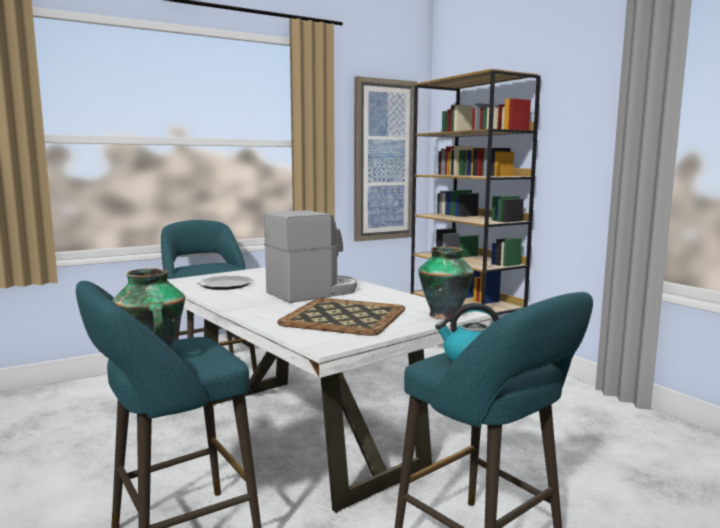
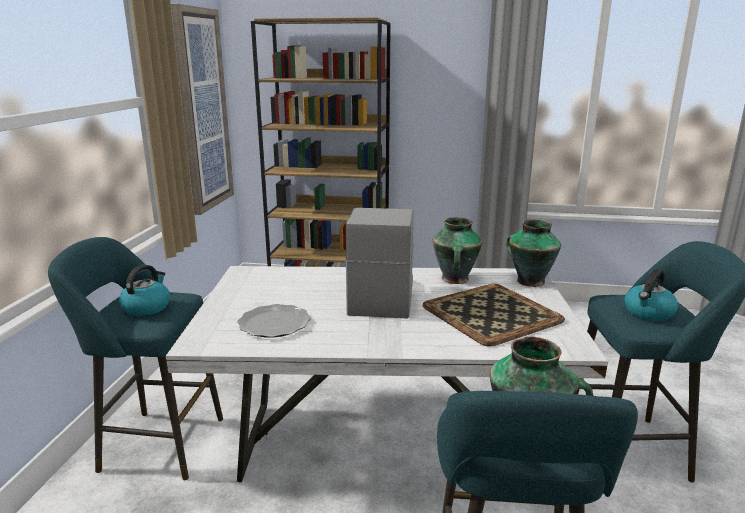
camera: 50 degrees left, 10 degrees up
(207, 267) = (147, 307): none -> kettle
(392, 299) = (455, 279): none -> vase

